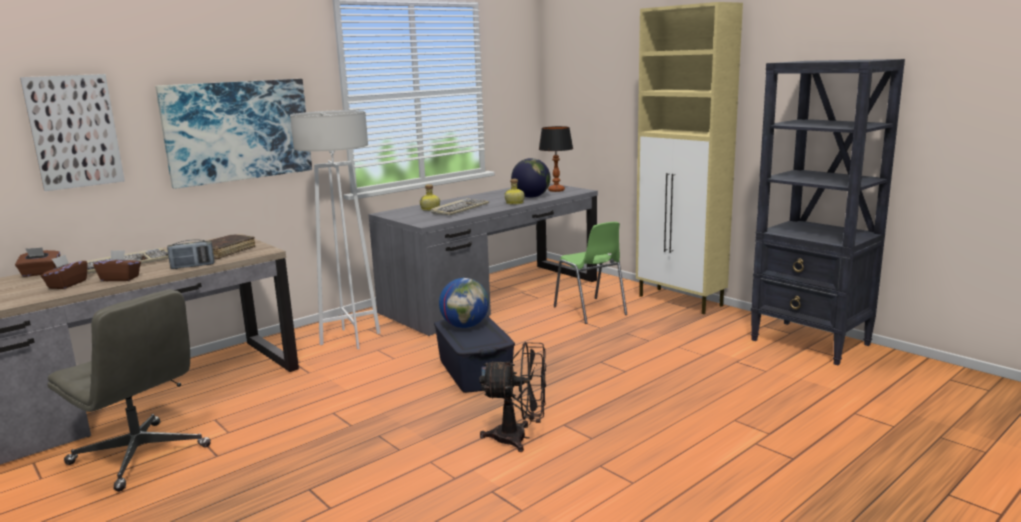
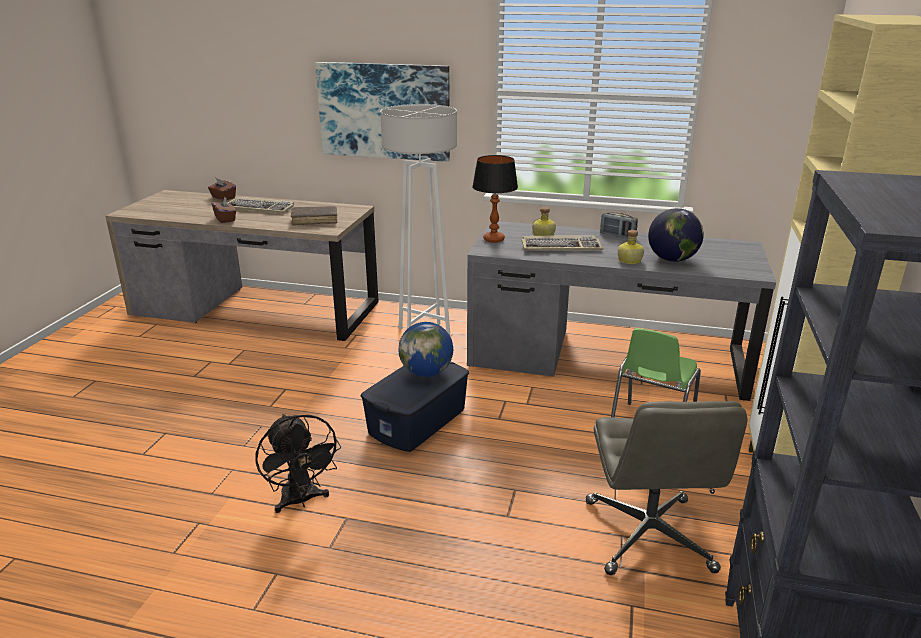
camera: 55 degrees right, 10 degrees up
(67, 284) = (203, 212): brown tissue box -> none
(74, 131) = (259, 94): picture -> none
(141, 455) = (180, 351): grey office chair -> grey office chair (649, 537)
(192, 266) = (270, 225): radio -> radio (617, 235)
(556, 190) = (730, 262): table lamp -> table lamp (494, 239)

